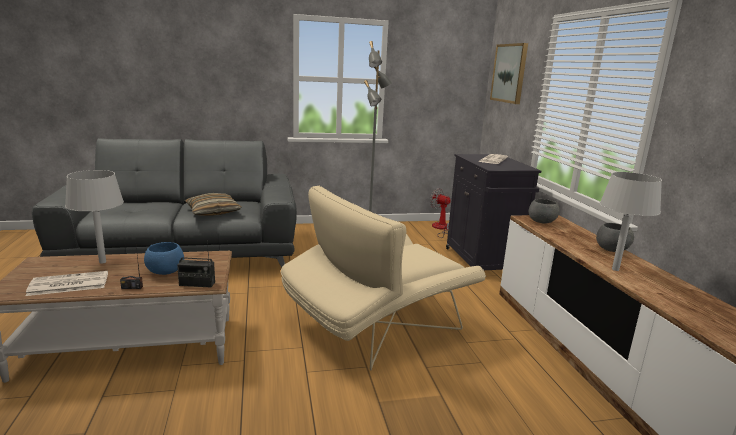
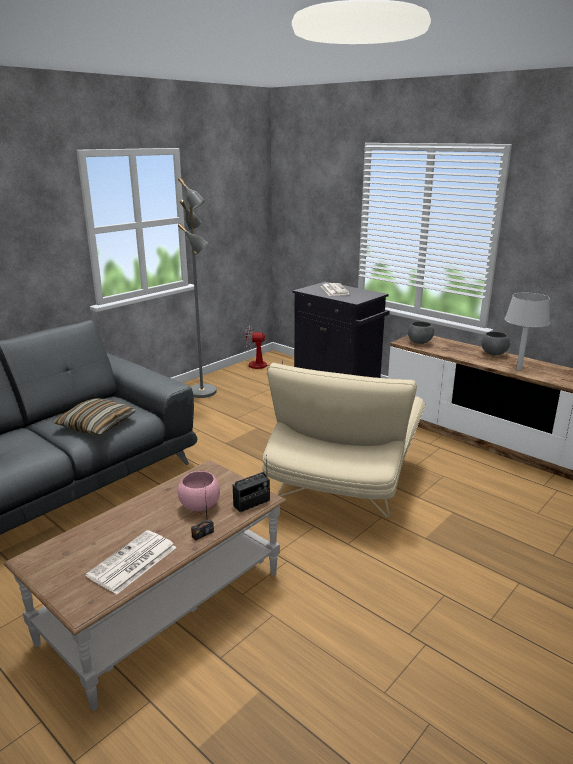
camera: 35 degrees left, 5 degrees up
(103, 262) = (112, 525): grey table lamp -> none
(165, 272) = (199, 506): blue bowl -> pink bowl
(509, 73) = (307, 196): picture -> none

